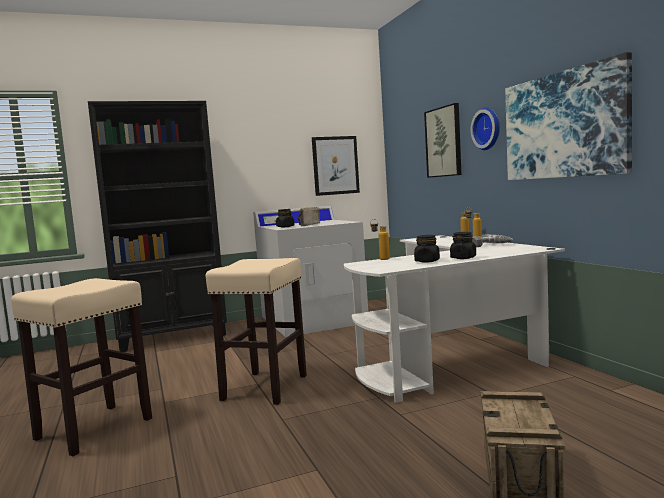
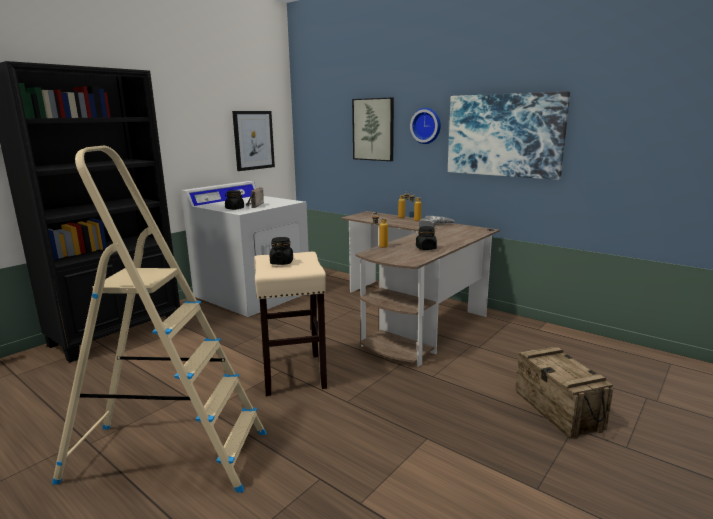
camera: 30 degrees left, 10 degrees up
(95, 428) = (168, 456): beige stool -> beige step ladder
(455, 355) = (414, 315): white desk -> brown desk
(463, 258) = (447, 243): black jar -> black jar (281, 262)

